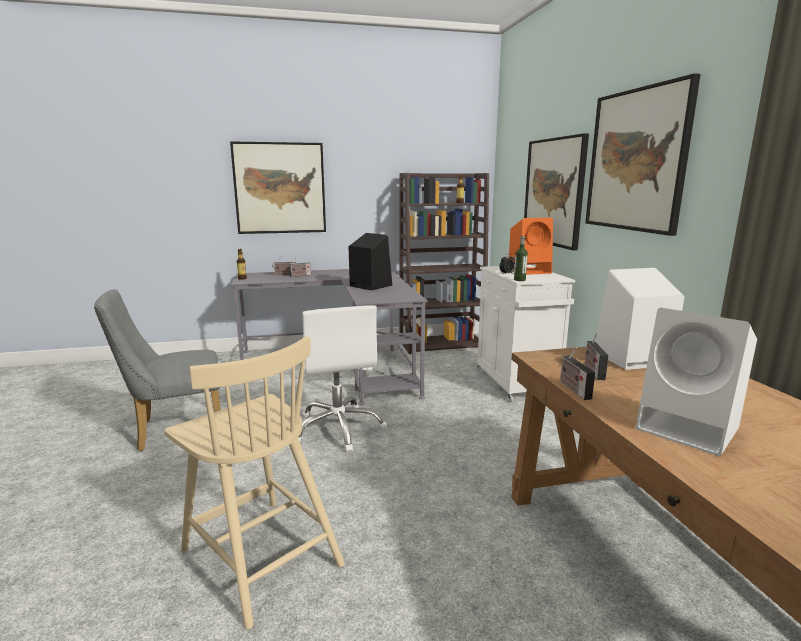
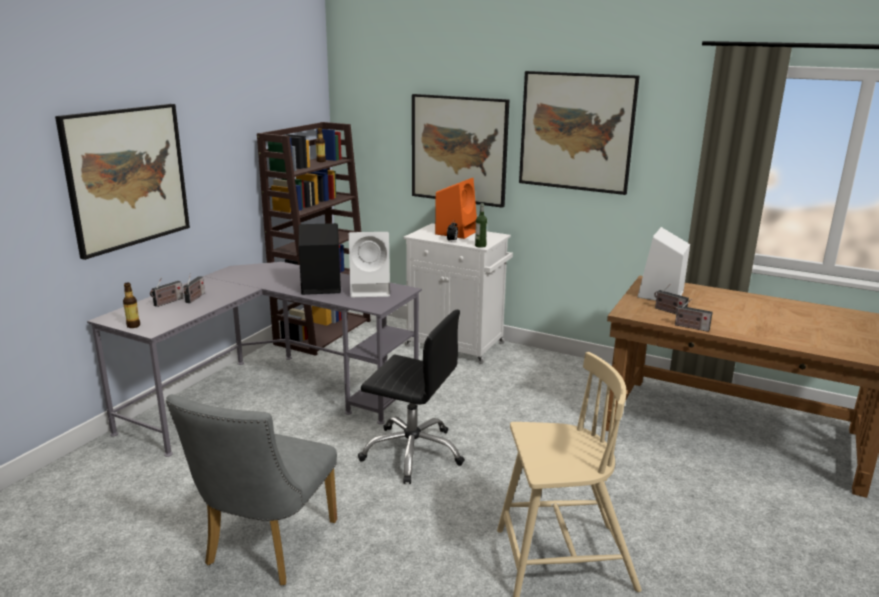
camera: 50 degrees left, 5 degrees up
(339, 428) = (412, 452): white office chair -> black office chair
(690, 429) = (766, 328): white speaker -> white speaker (371, 290)

